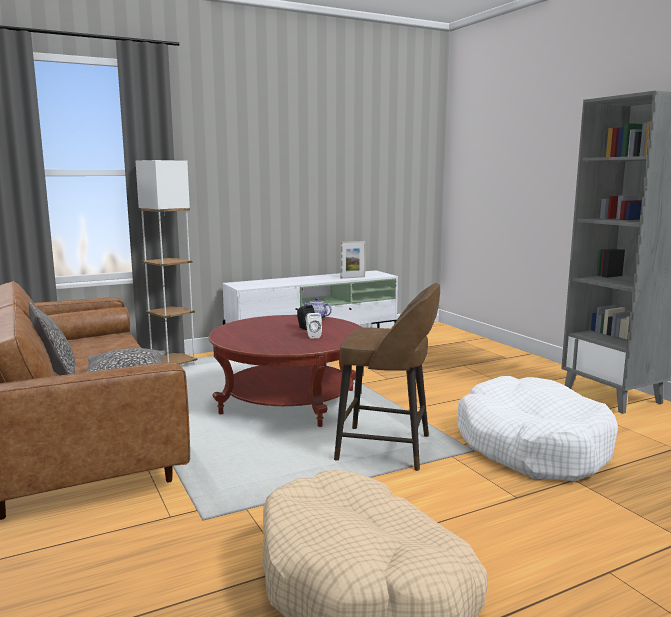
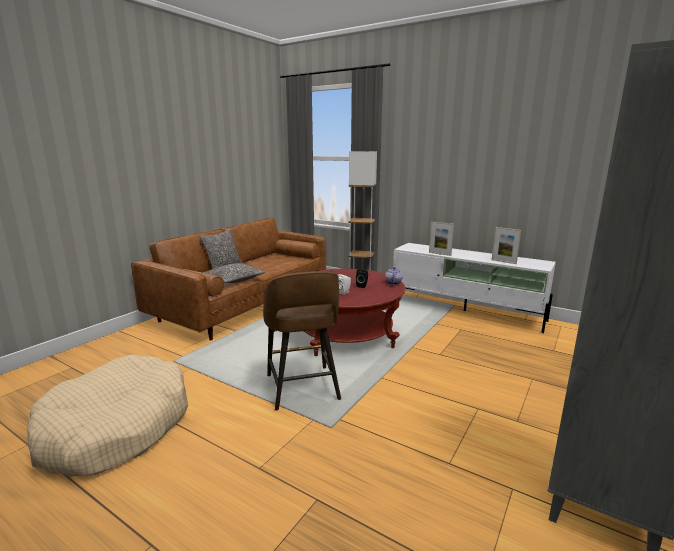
camera: 60 degrees right, 5 degrees up
(290, 284) = (439, 254): none -> picture frame
(531, 446) = (371, 459): white dog bed -> none

